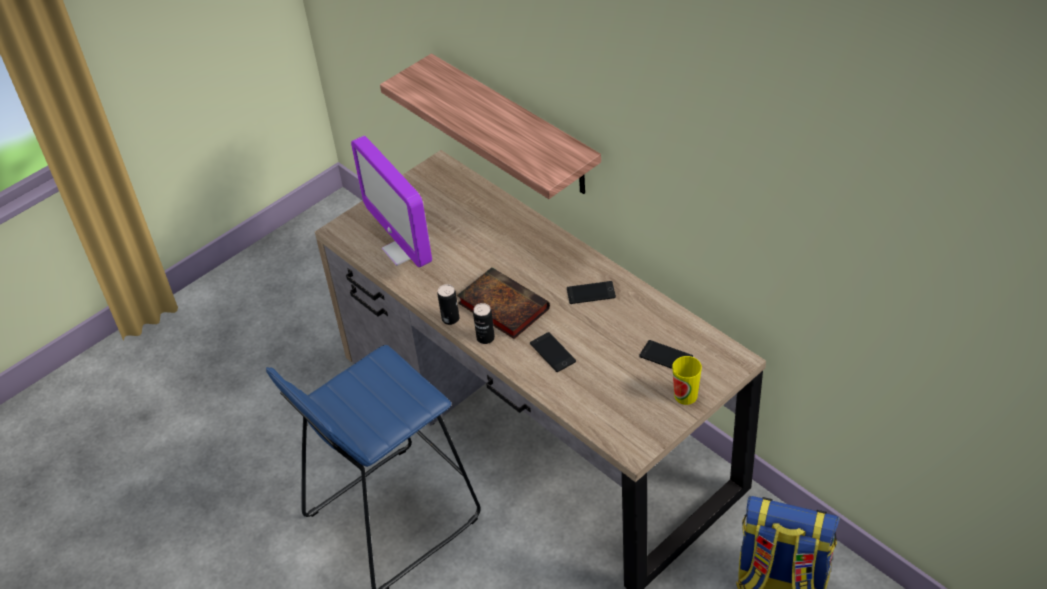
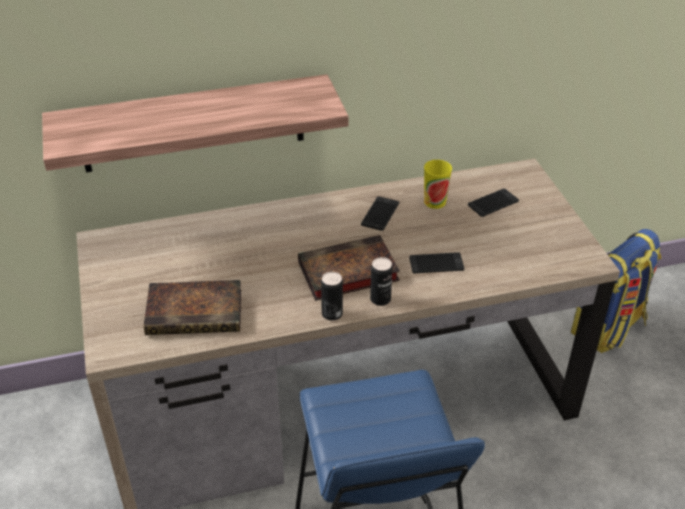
camera: 65 degrees left, 5 degrees down
(403, 250) = (197, 312): monitor -> book
(685, 395) = (546, 210): cup -> cup (435, 202)

